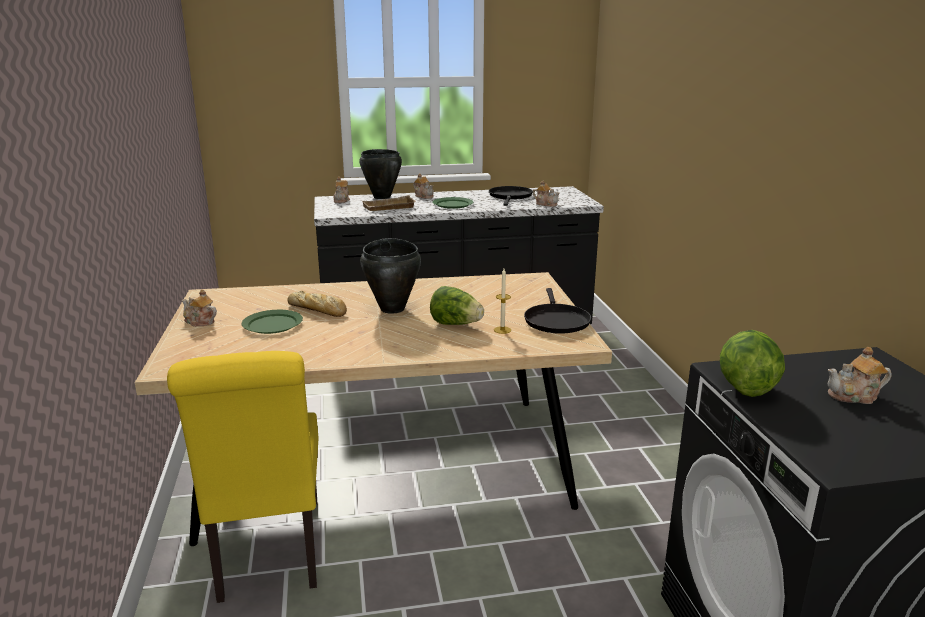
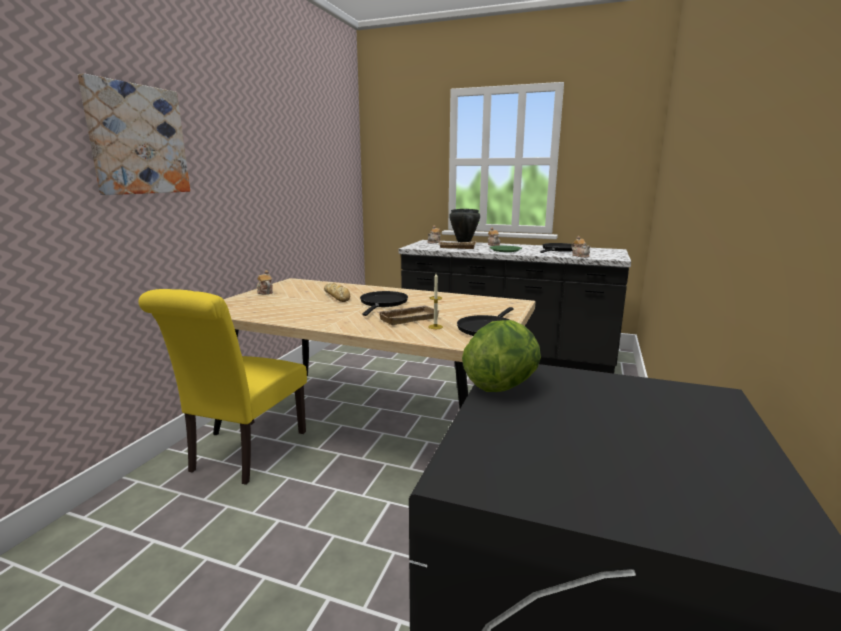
camera: 30 degrees right, 5 degrees down
(65, 131) = (137, 140): none -> picture
(273, 324) = (299, 299): green plate -> none
(393, 309) = (383, 303): black cooking pot -> black frying pan
(456, 324) = (408, 318): lettuce -> beige tray
(854, 396) = (619, 422): teapot -> none

